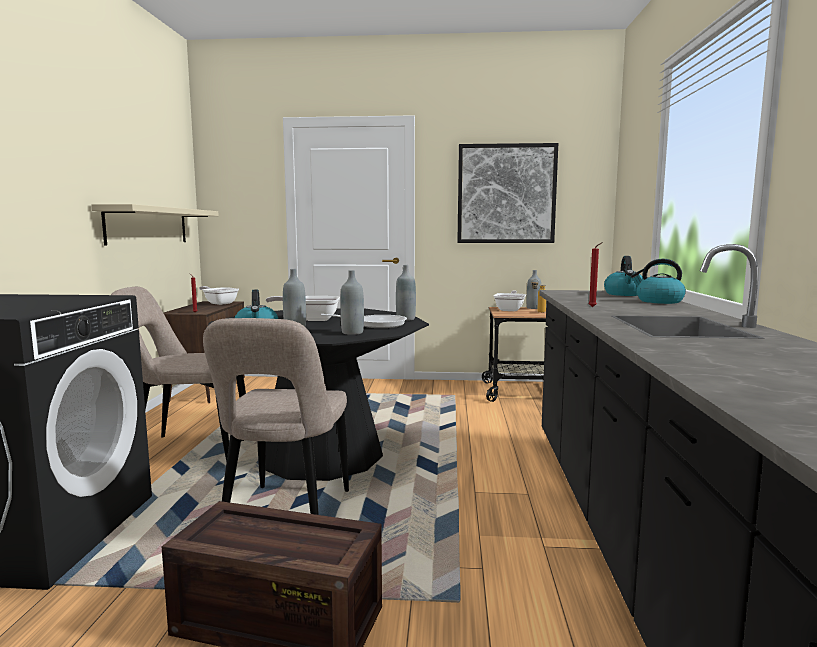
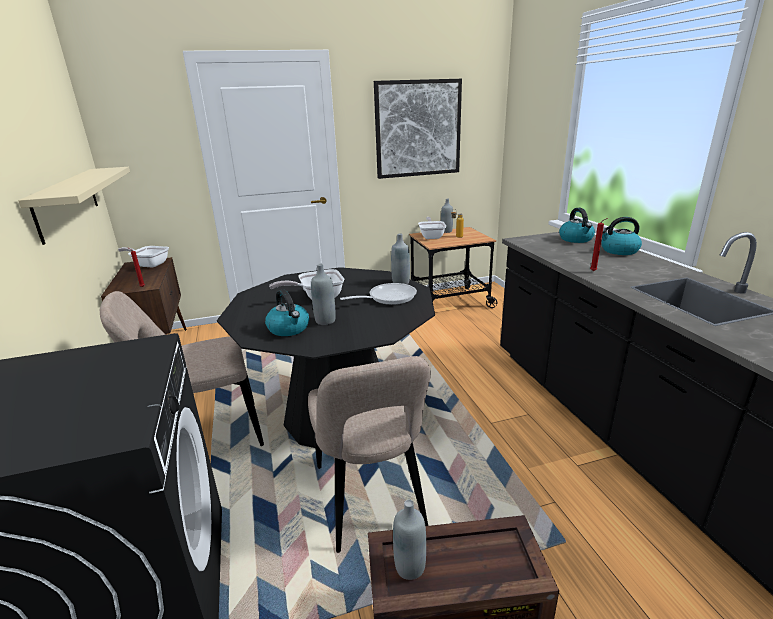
camera: 20 degrees left, 15 degrees up
(352, 332) = (386, 317): grey bottle -> grey bottle (410, 567)

